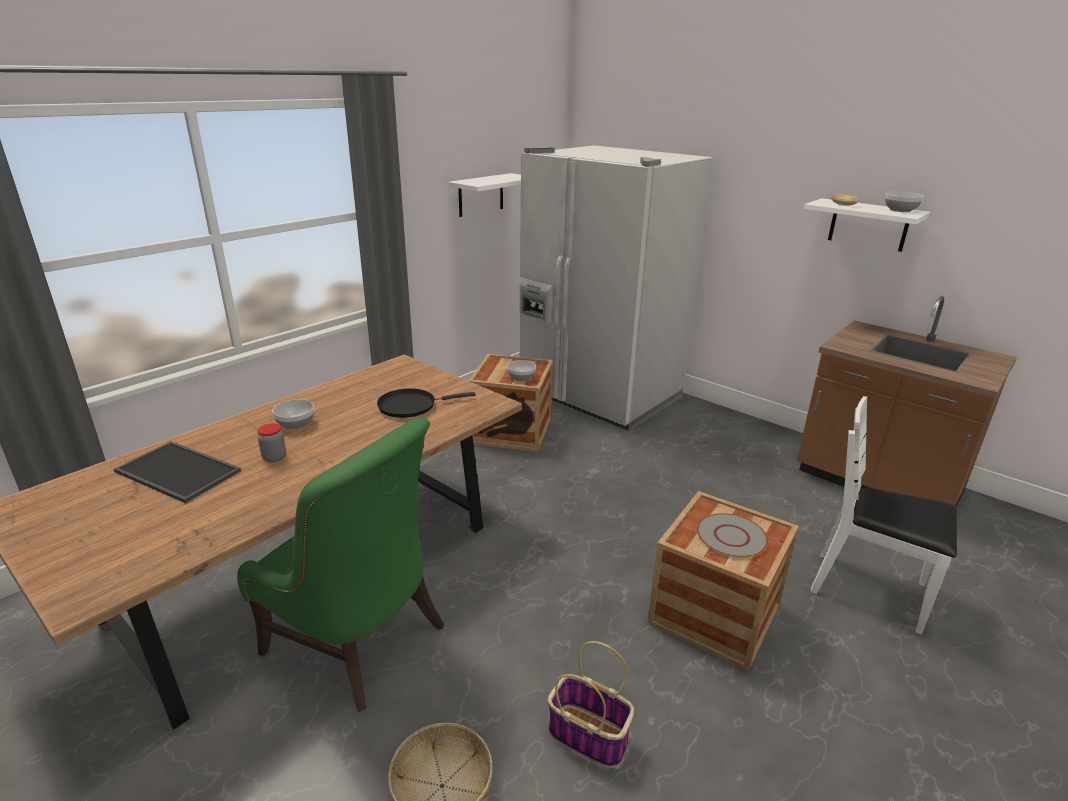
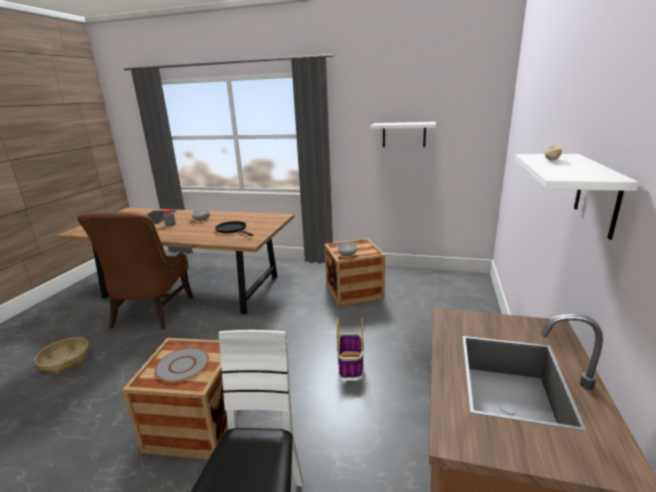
camera: 65 degrees right, 5 degrees down
(358, 639) = (151, 312): green chair -> brown chair
(589, 736) = (89, 395): basket -> basket (350, 365)
(600, 394) = (445, 305): white fridge -> none
(899, 210) = (590, 173): bowl -> none

